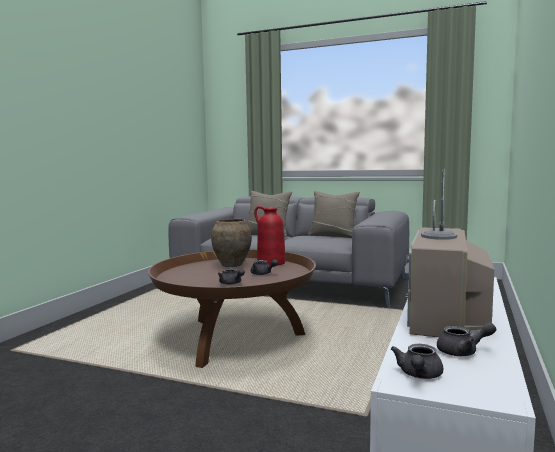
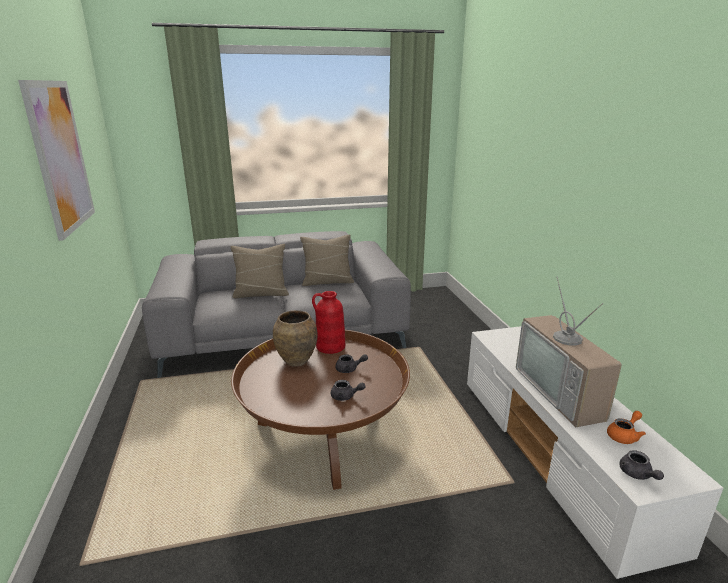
camera: 35 degrees left, 15 degrees up
(133, 106) = (60, 156): none -> picture
(463, 352) = (624, 435): grey teapot -> orange teapot

